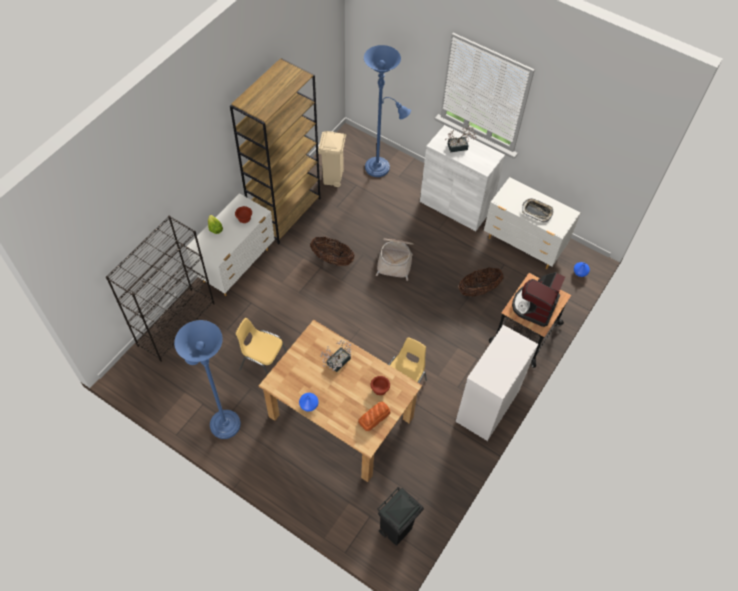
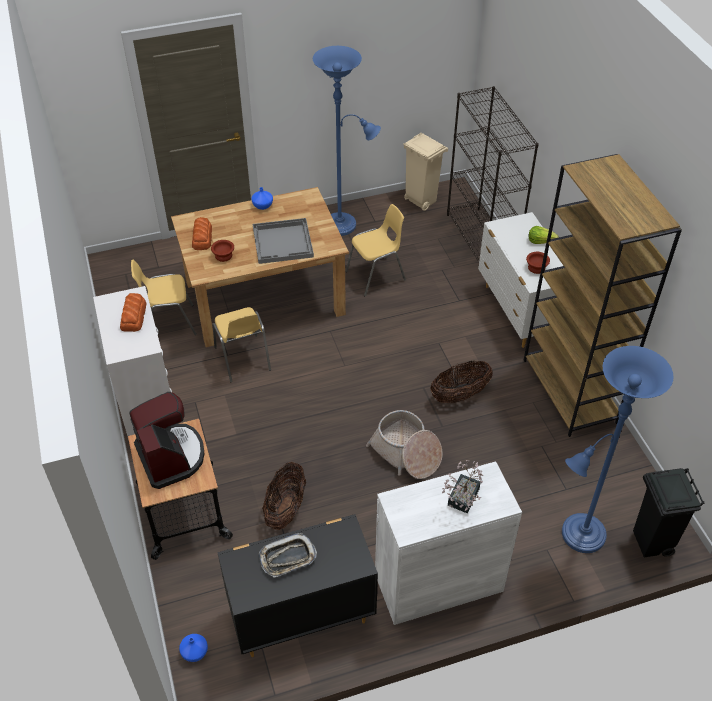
camera: 130 degrees right, 10 degrees down
(333, 179) = (596, 470): beige trash can -> beige trash can (420, 201)
(336, 363) = (283, 242): potted plant -> grey tray
(396, 530) = (127, 276): black trash can -> black trash can (651, 543)
(413, 458) = (169, 323): none -> yellow chair
(494, 361) = (134, 316): none -> bread
(524, 245) = (300, 617): white dresser -> black dresser

